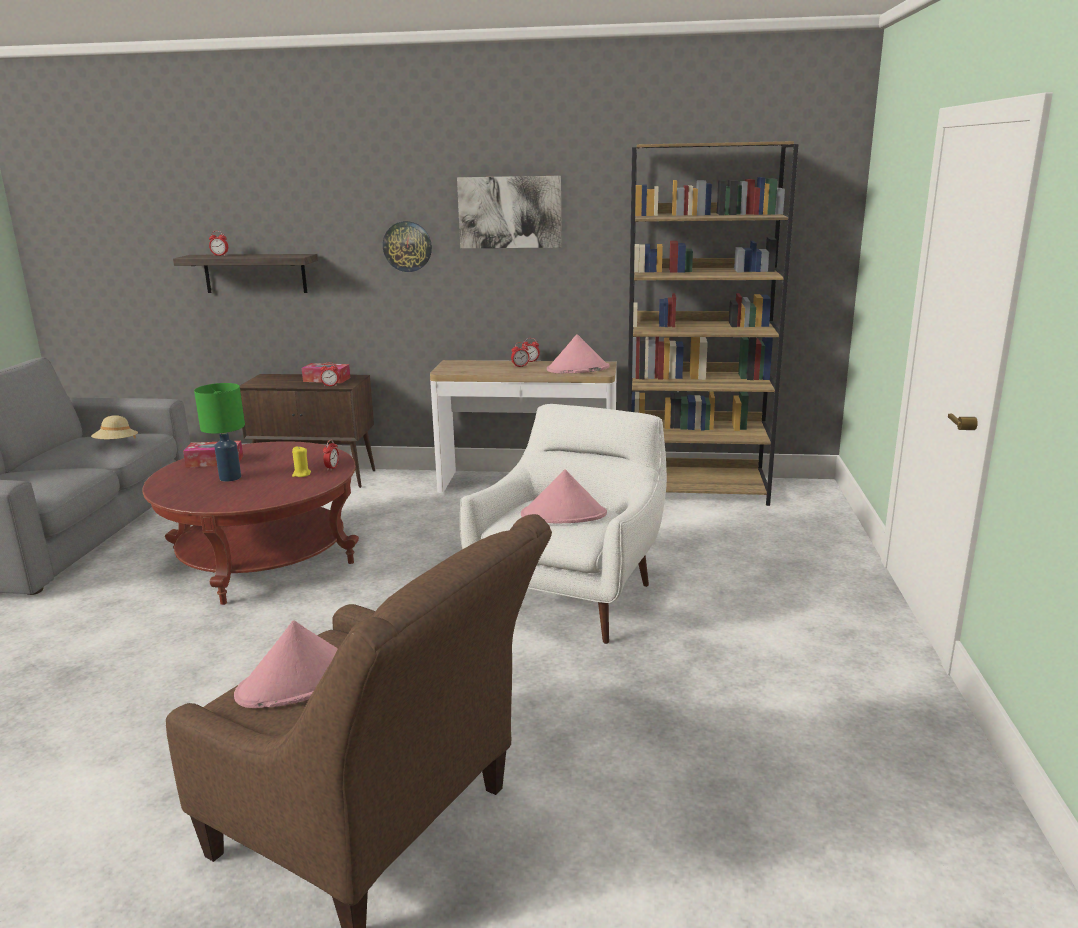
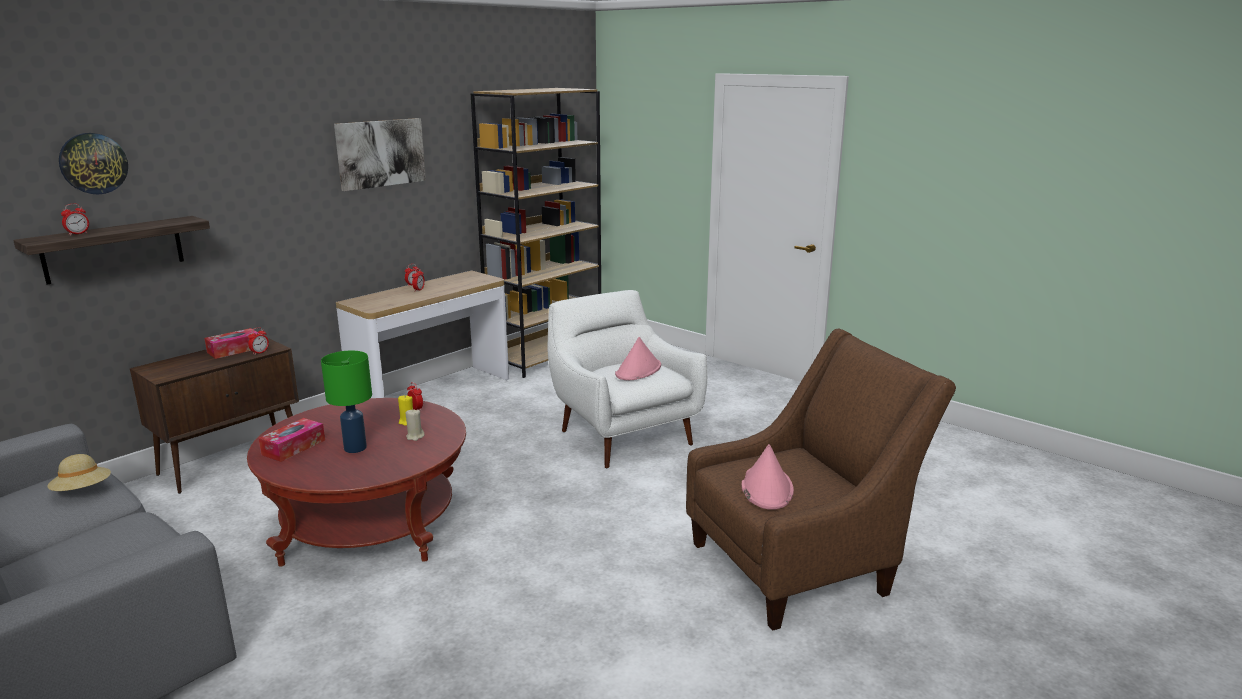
camera: 55 degrees left, 0 degrees up
(273, 487) = (415, 436): none -> beige candle
(407, 246) = (290, 195): wall clock -> wall clock (93, 163)
(577, 369) = (466, 281): pink hat -> none

